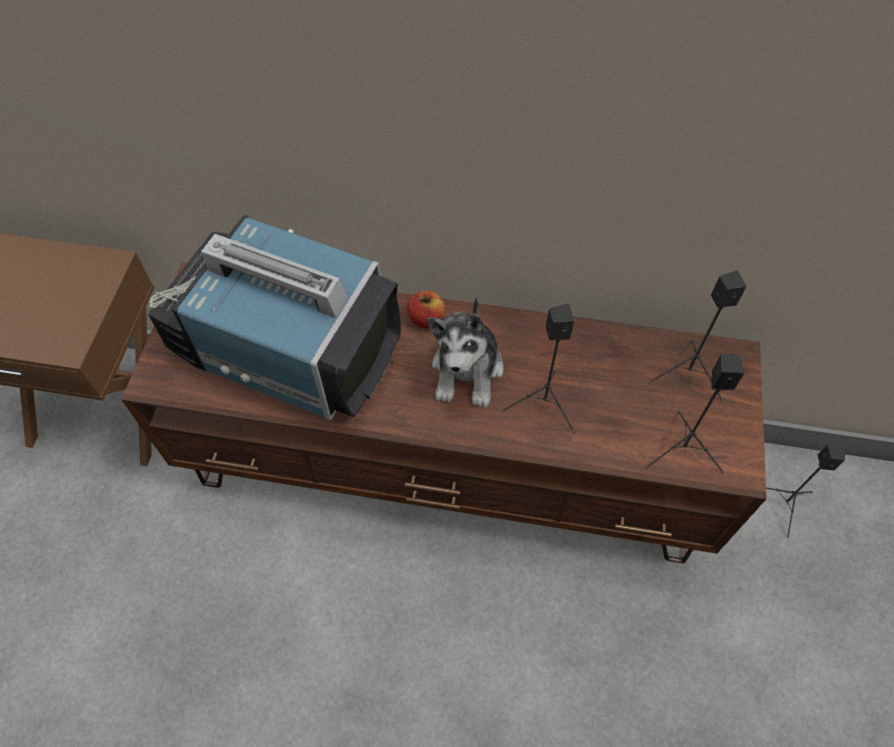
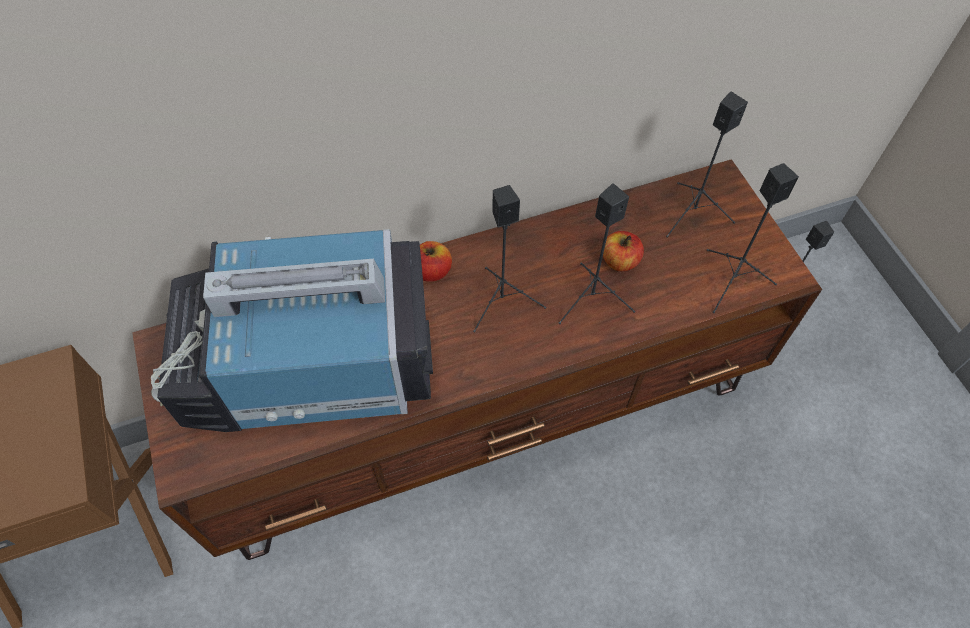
camera: 30 degrees left, 0 degrees up
(467, 370) = (503, 301): plush toy -> black speaker
(590, 384) = (619, 261): none -> apple

